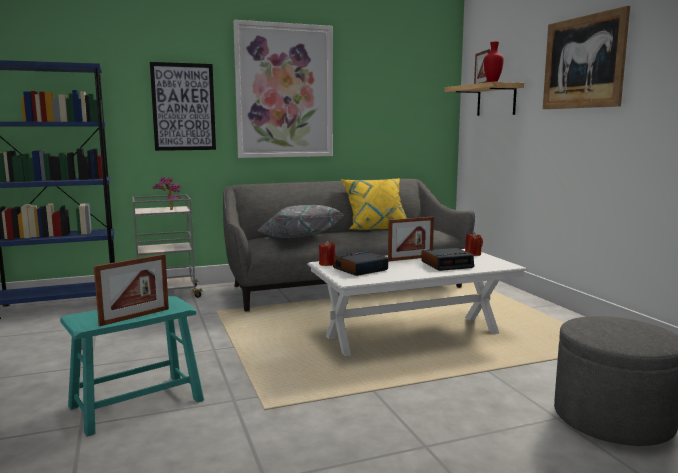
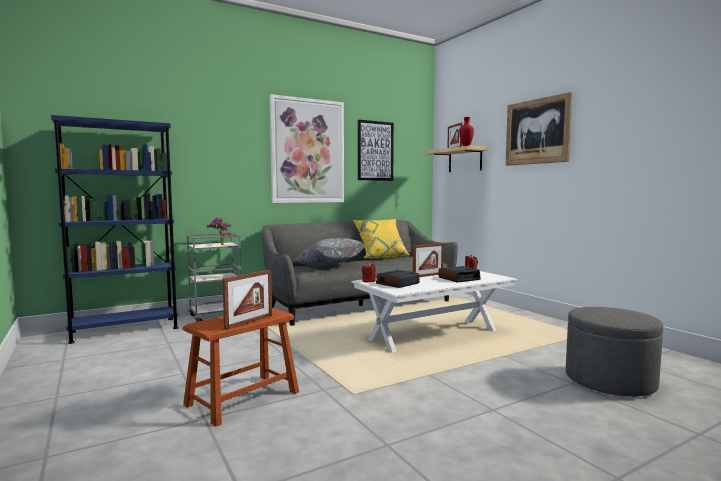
camera: 10 degrees left, 5 degrees down
(136, 403) = (242, 398): turquoise stool -> brown stool
(183, 107) = (229, 161): picture -> picture (375, 151)

